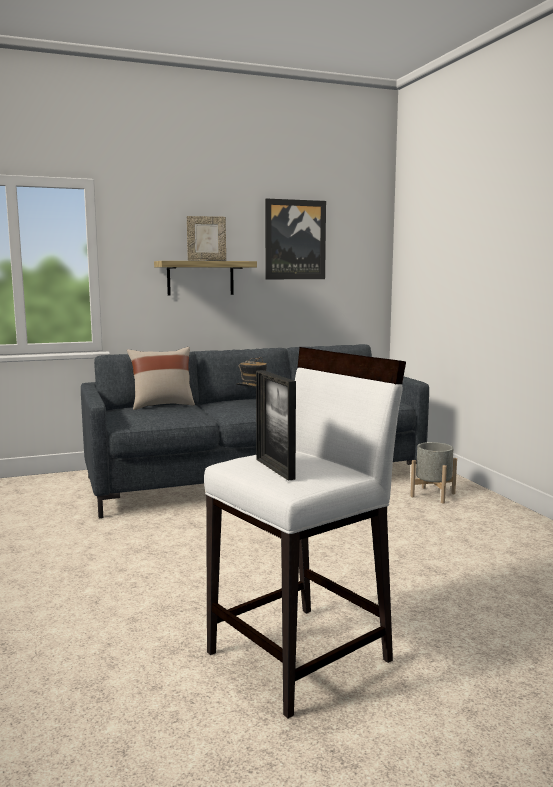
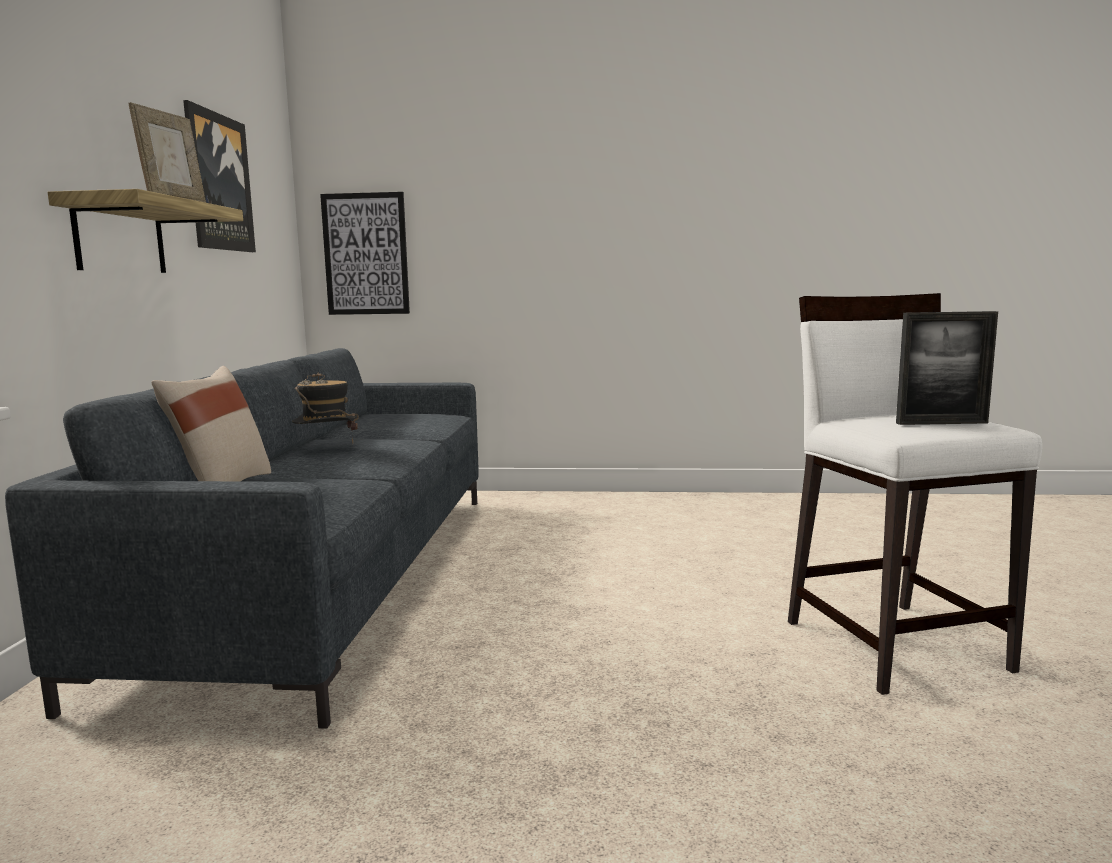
camera: 65 degrees left, 0 degrees up
(416, 278) = (366, 254): none -> picture
(432, 495) = (531, 511): grey planter -> none

